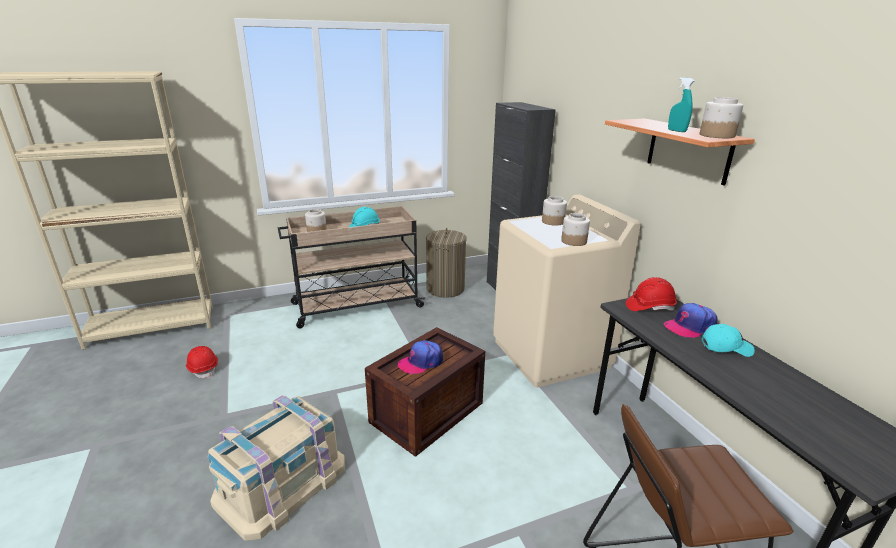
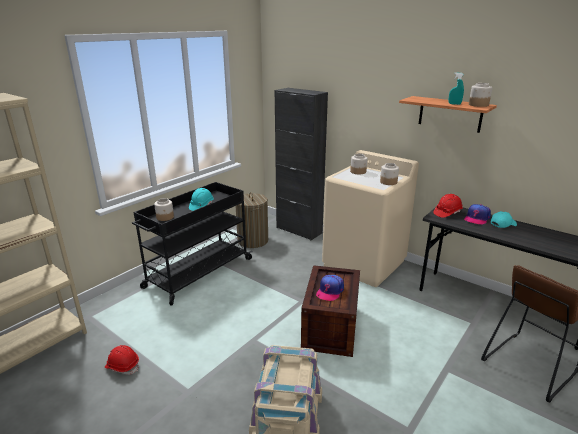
camera: 30 degrees left, 0 degrees up
(355, 305) = (198, 273): beige cart -> black cart

